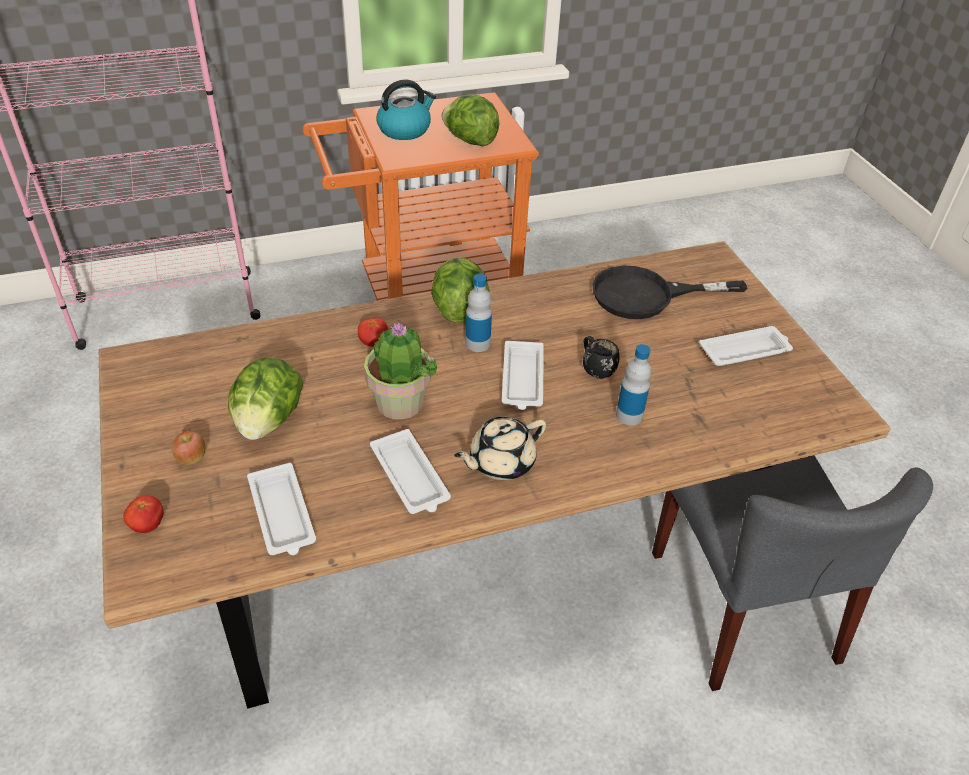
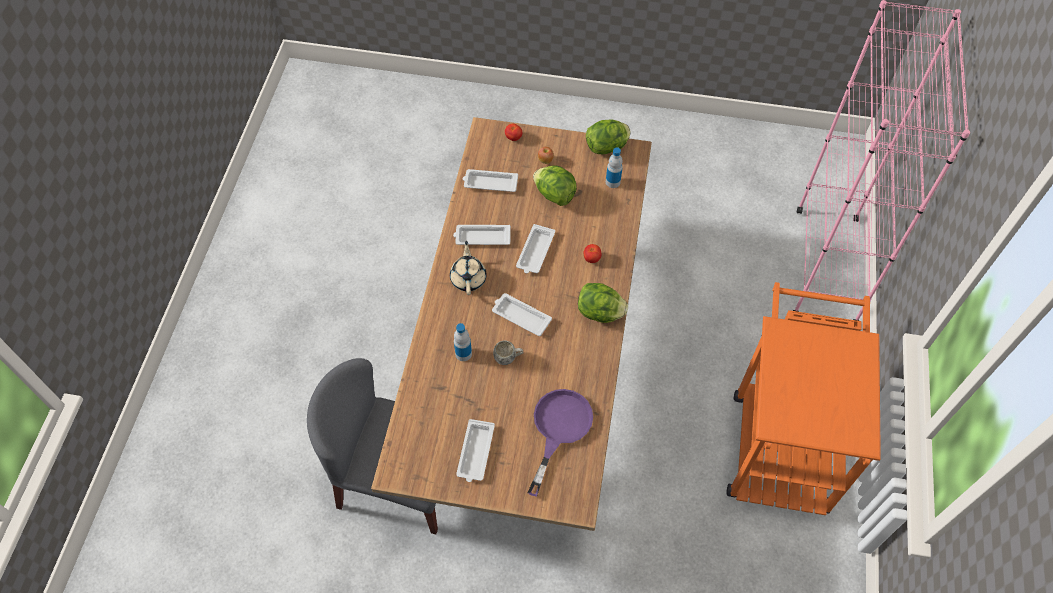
camera: 120 degrees right, 15 degrees up
(400, 403) = (535, 252): potted plant -> white tray
(405, 129) = (827, 355): kettle -> none
(470, 141) = (790, 394): lettuce -> lettuce (607, 147)
(477, 343) = (563, 308): bottle -> bottle (613, 182)
(595, 369) = (508, 358): black mug -> white mug
(647, 295) = (558, 429): black frying pan -> purple frying pan

